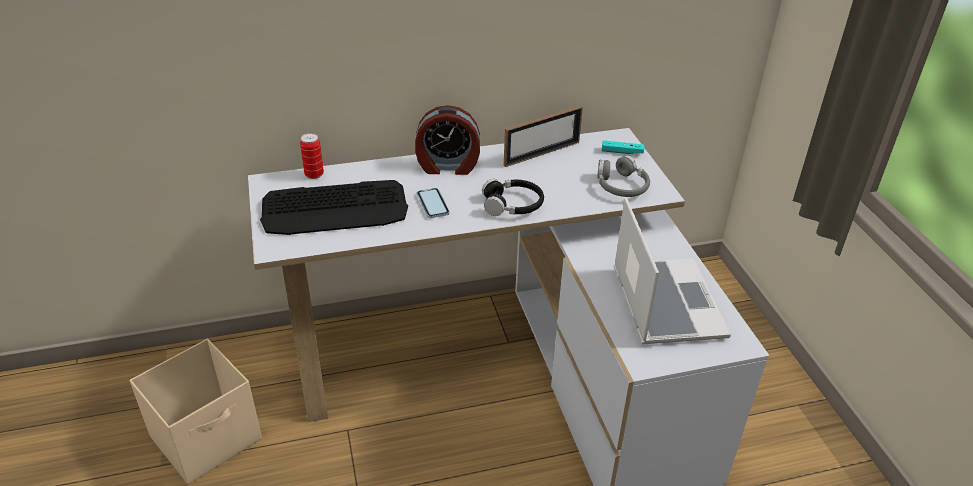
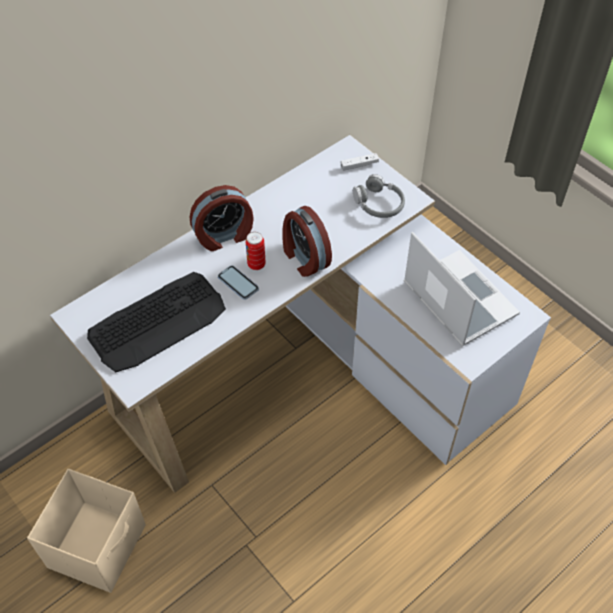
camera: 25 degrees left, 15 degrees up
(314, 175) = (112, 291): can -> can (256, 264)
(513, 205) = (304, 258): black headphones -> alarm clock
(542, 153) = (295, 191): picture frame -> none
(622, 152) = (359, 165): turquoise game controller -> white game controller

